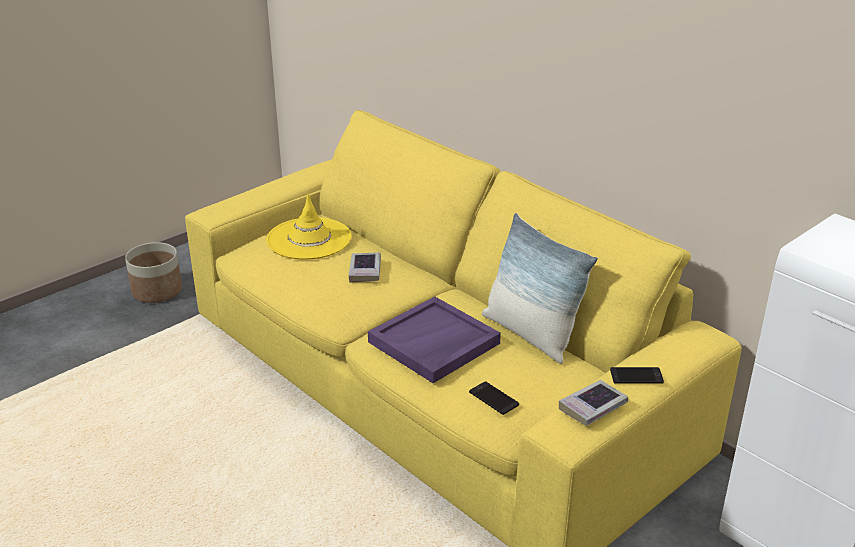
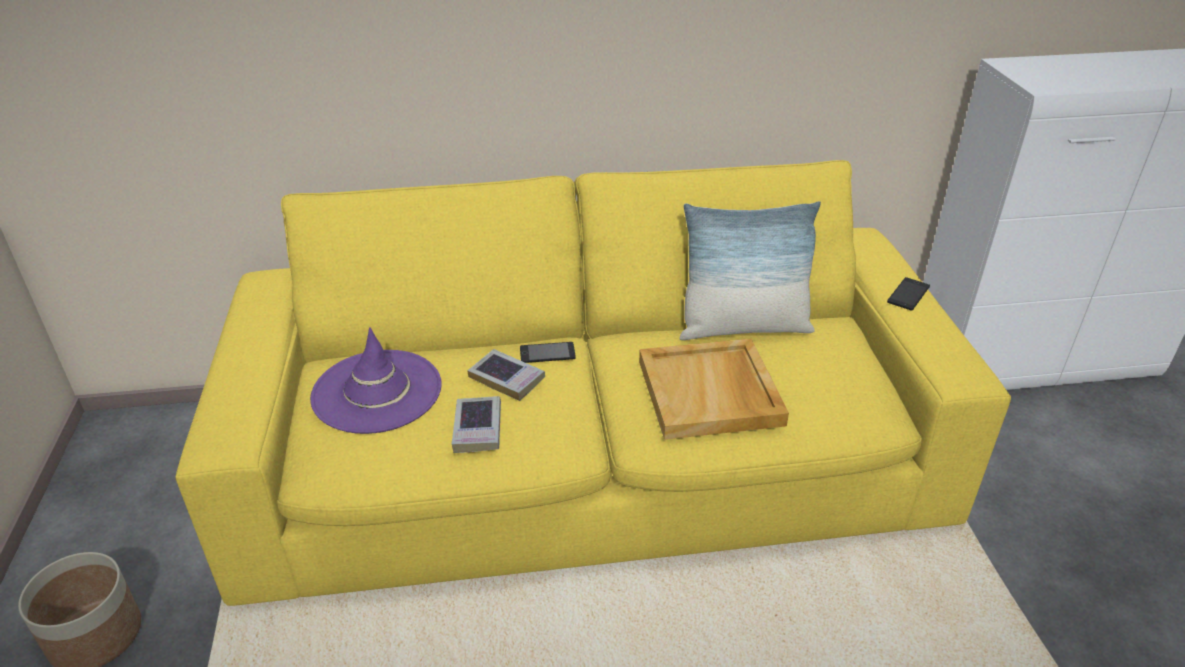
camera: 55 degrees left, 5 degrees up
(309, 239) = (377, 391): yellow hat -> purple hat
(434, 343) = (711, 393): purple tray -> beige tray
(493, 398) = (842, 398): phone -> phone (547, 353)
(593, 407) = (940, 339): book -> book (477, 428)

